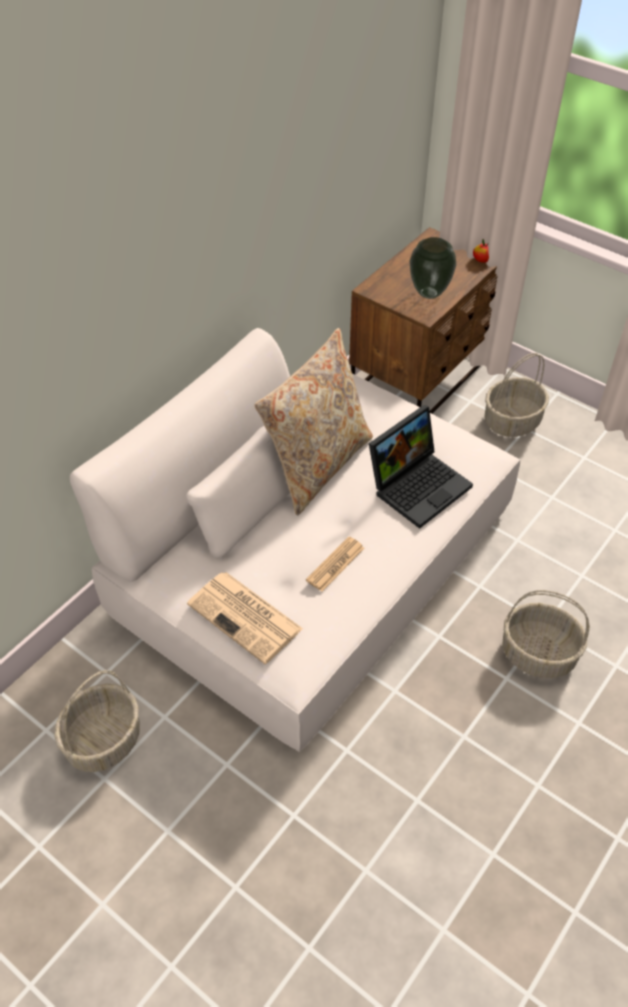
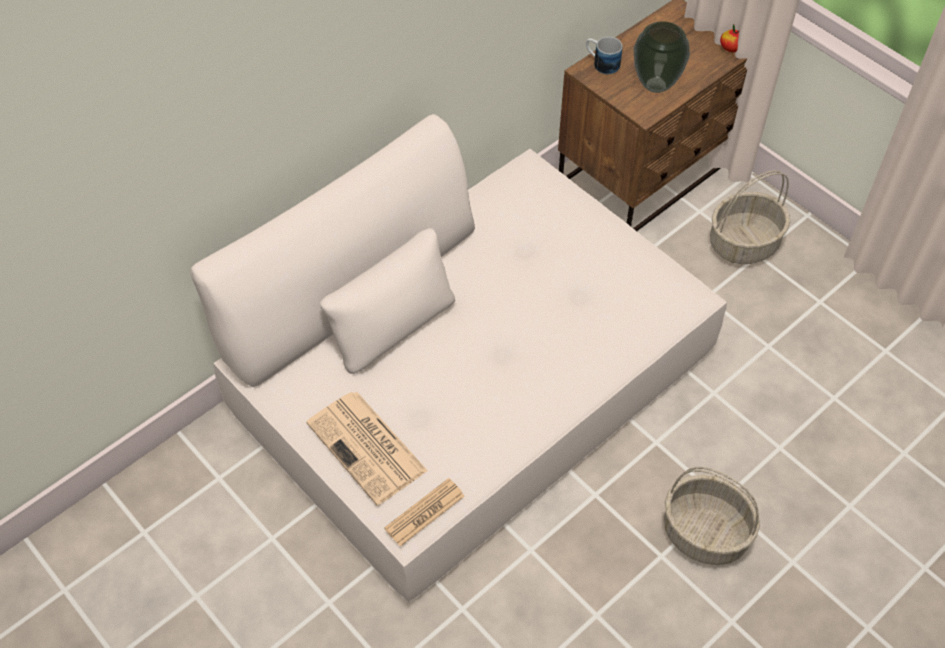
camera: 10 degrees right, 5 degrees up
(103, 741) = (202, 555): basket -> none
(317, 464) = (487, 277): beige pillow -> none
(335, 564) = (480, 401): newspaper -> newspaper (424, 512)
(380, 282) = (601, 63): none -> mug
(419, 484) = (597, 318): laptop -> none

